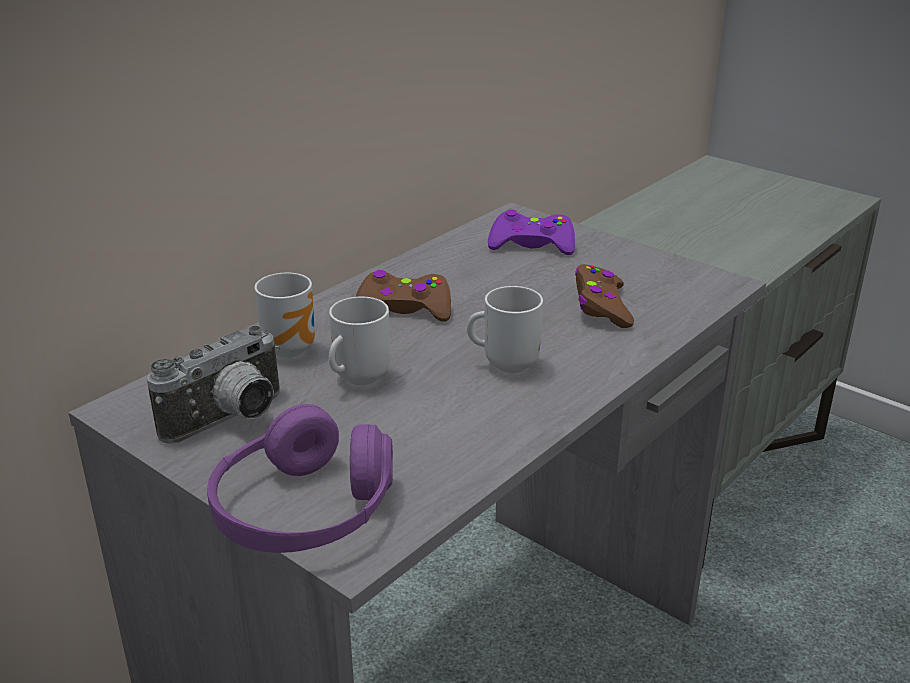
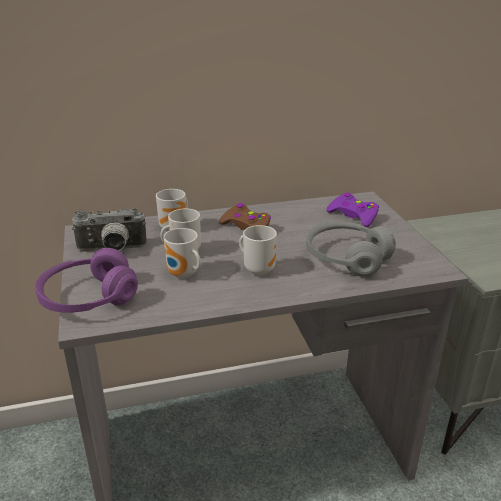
camera: 35 degrees right, 0 degrees up
(410, 414) = (183, 275): none -> mug
(601, 306) = (346, 258): brown game controller -> grey headphones

